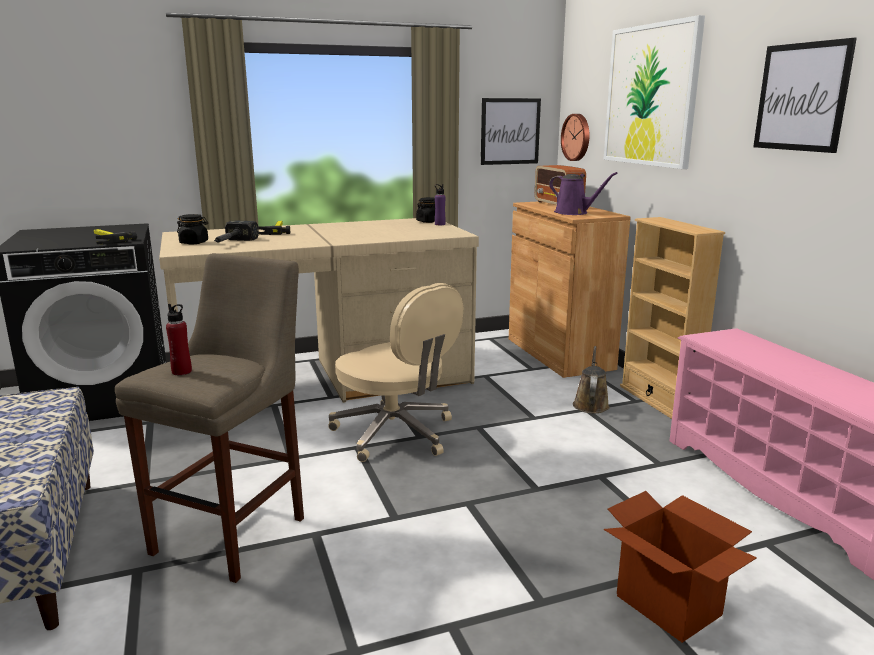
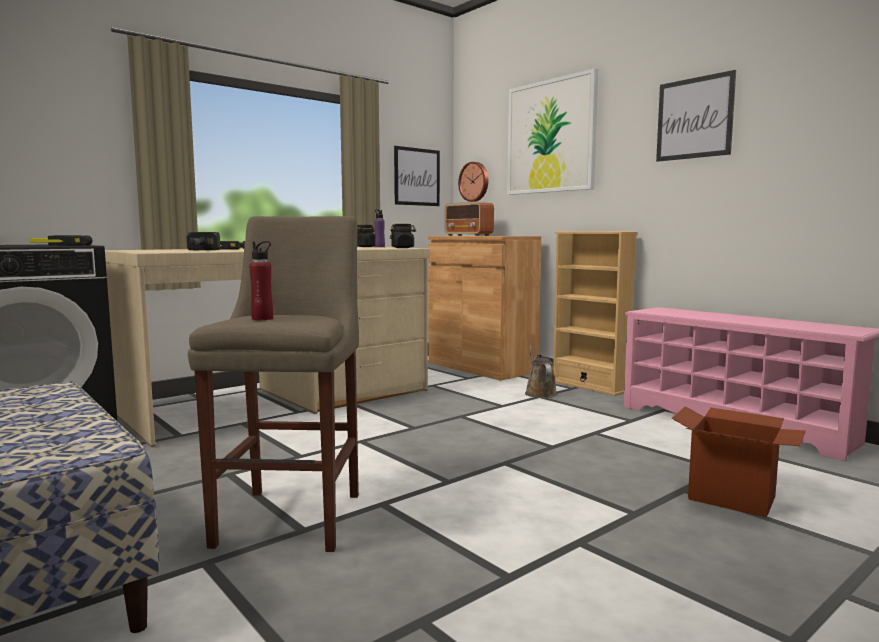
camera: 20 degrees left, 10 degrees down
(194, 243) = (155, 251): black jar -> black jar (403, 248)
(396, 434) = (389, 428): beige office chair -> none
(574, 213) = (493, 235): purple watering can -> none

